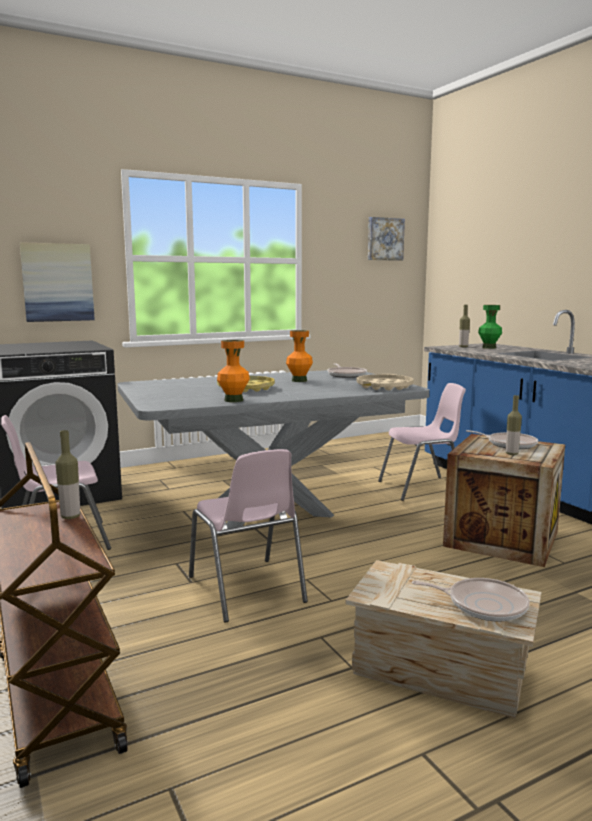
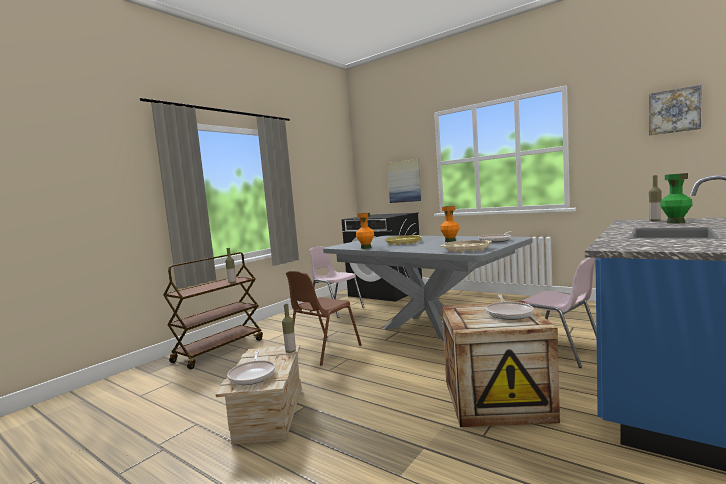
camera: 65 degrees right, 5 degrees down
(247, 590) = (323, 351): pink chair -> brown chair
(511, 454) = (476, 318): bottle -> bottle (290, 351)

